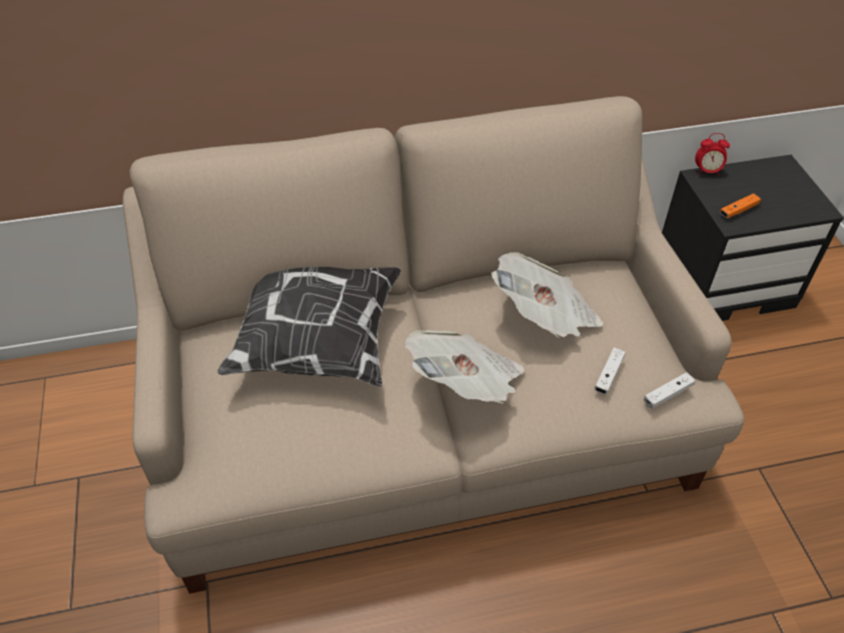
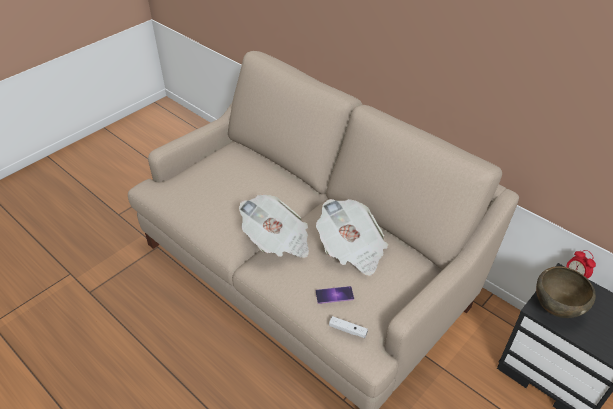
camera: 55 degrees right, 5 degrees down
(314, 340) = (257, 177): pillow -> none
(608, 375) = (334, 295): white game controller -> phone
(738, 210) = (555, 308): orange game controller -> brown bowl

